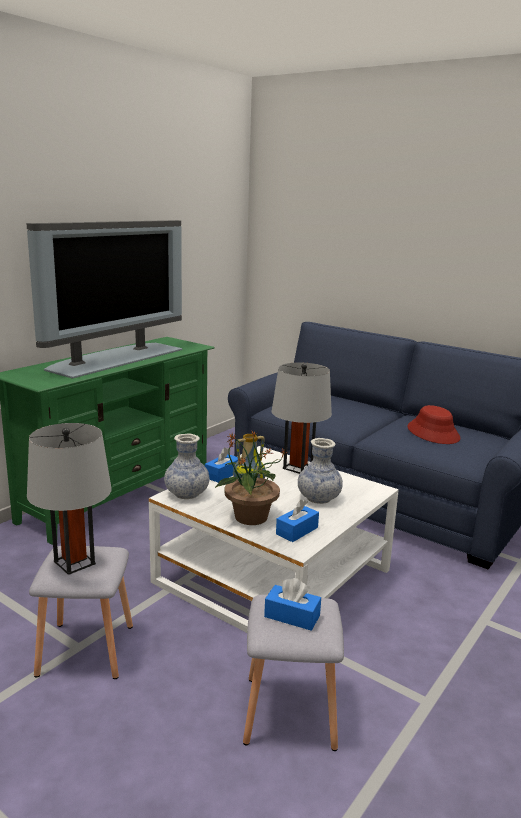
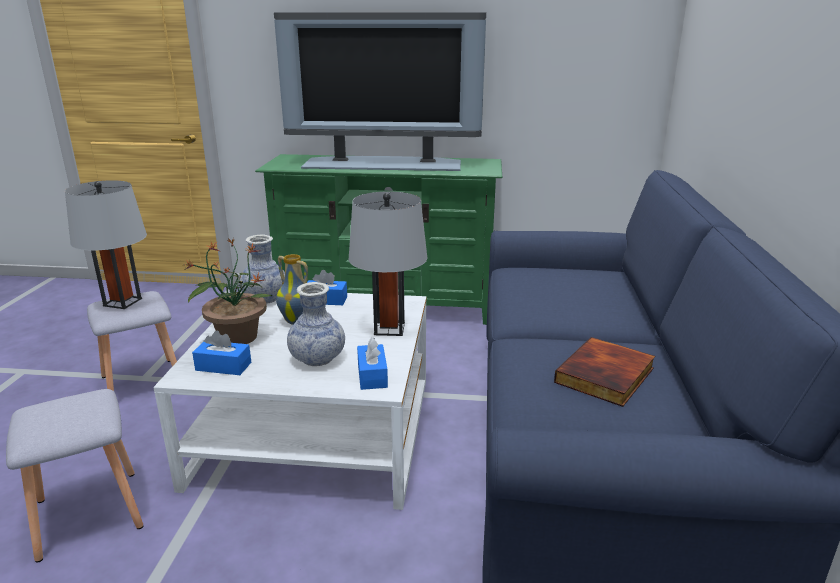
camera: 60 degrees right, 5 degrees up
(292, 616) = (61, 412): blue tissue box -> blue tissue box (372, 375)
(433, 433) = (606, 376): red hat -> book

